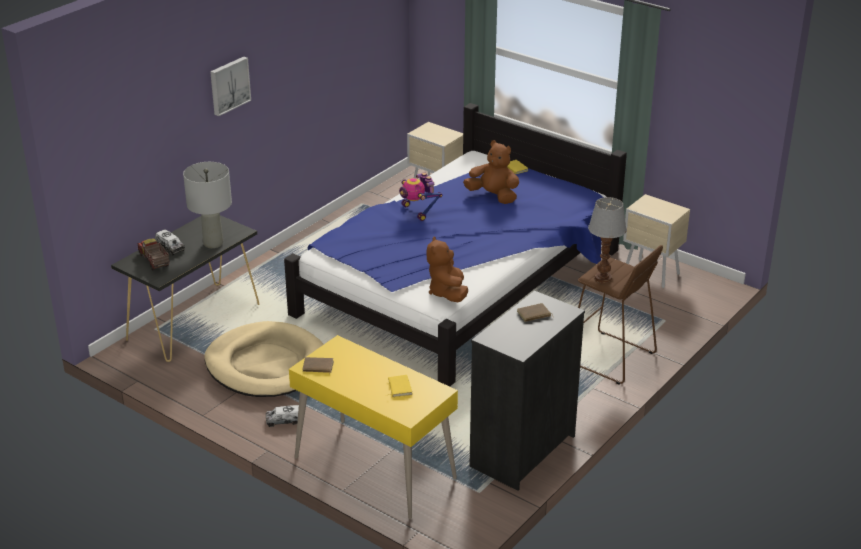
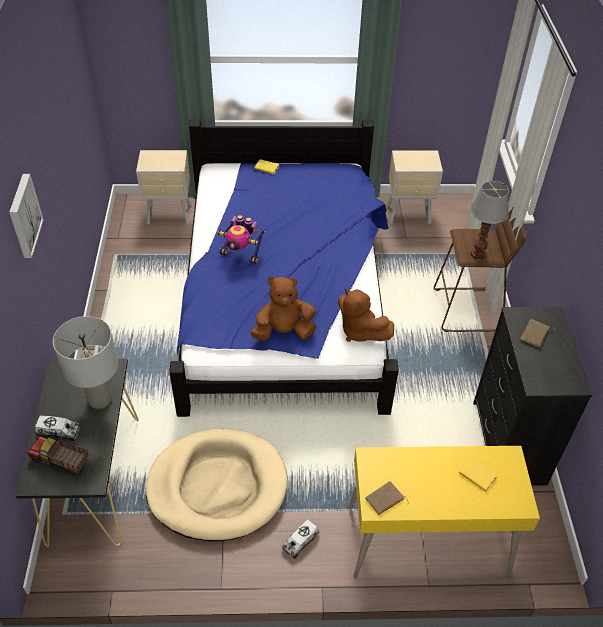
camera: 40 degrees left, 15 degrees up
(493, 196) = (282, 206): brown plush toy -> brown plush toy (284, 332)

